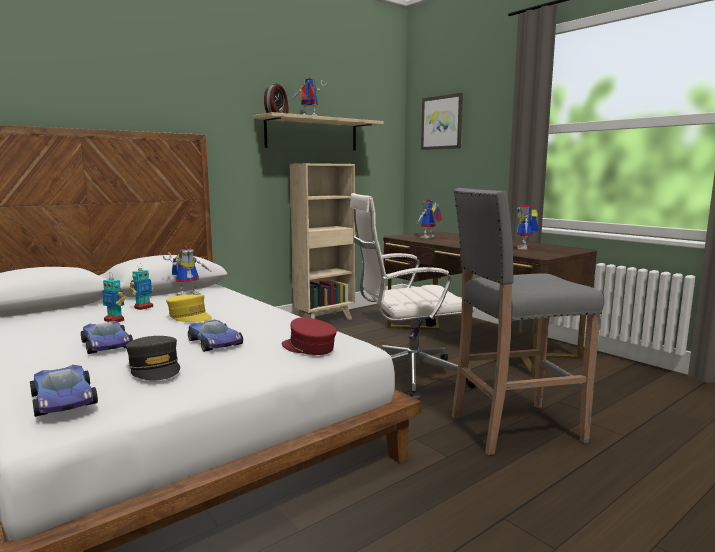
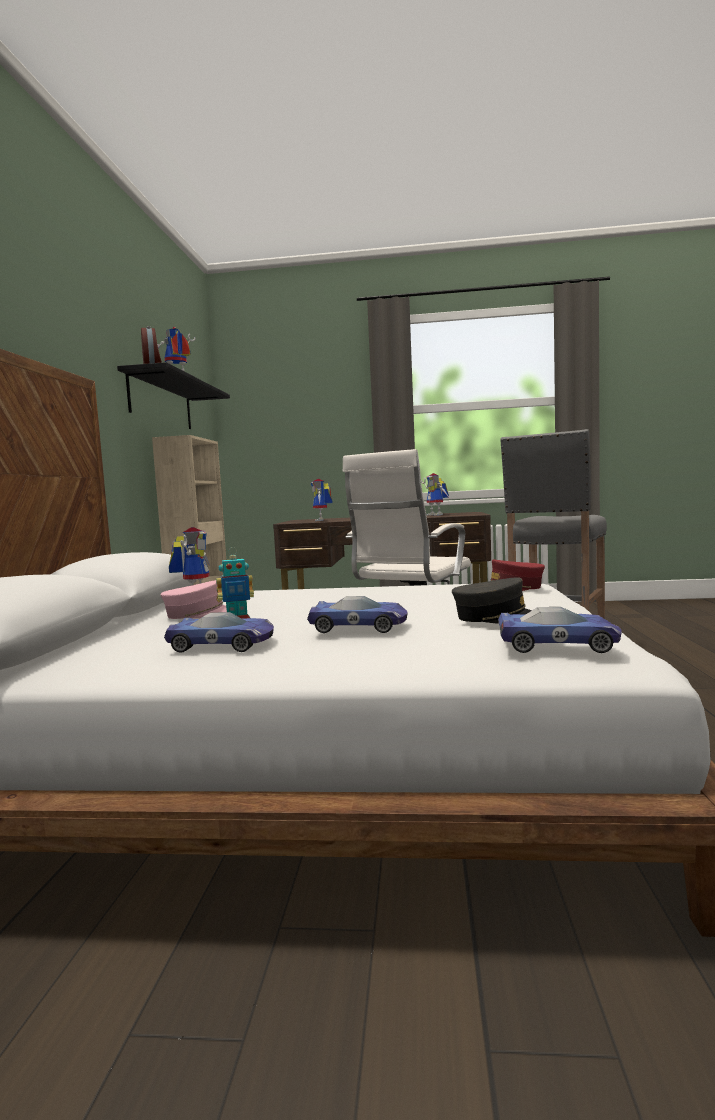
camera: 45 degrees left, 5 degrees down
(143, 307) = (200, 614): toy robot -> pink cap
(189, 316) = (309, 603): yellow cap -> none
(215, 342) = (430, 605): toy car -> toy car (224, 644)
(312, 134) = (161, 402): beige shelf -> black shelf
(442, 122) = (273, 403): picture -> none

